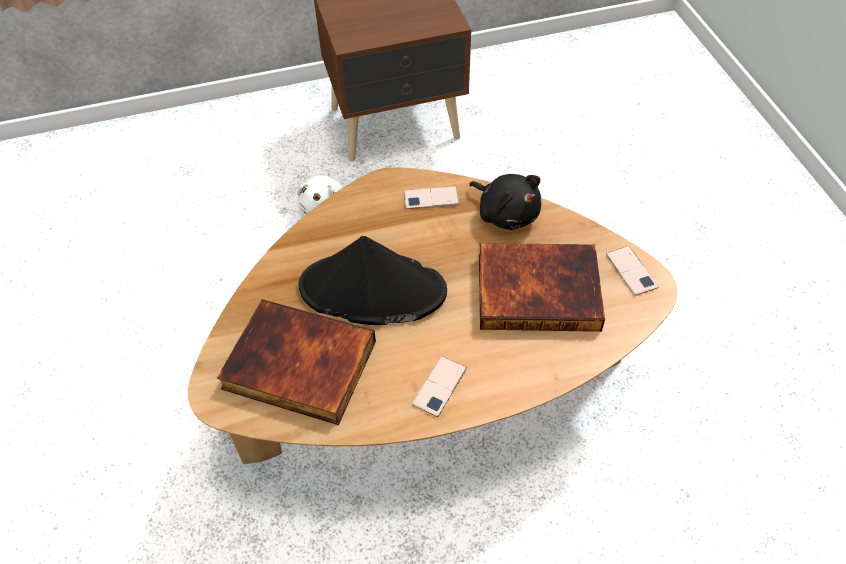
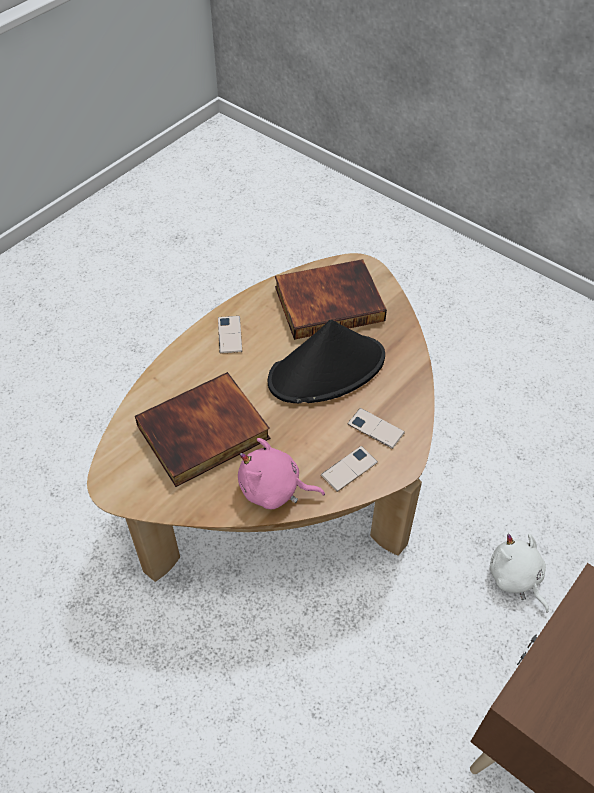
camera: 145 degrees right, 0 degrees up
(506, 213) = (274, 489): black plush toy -> pink plush toy
(631, 271) = (135, 490): phone -> phone (375, 428)

